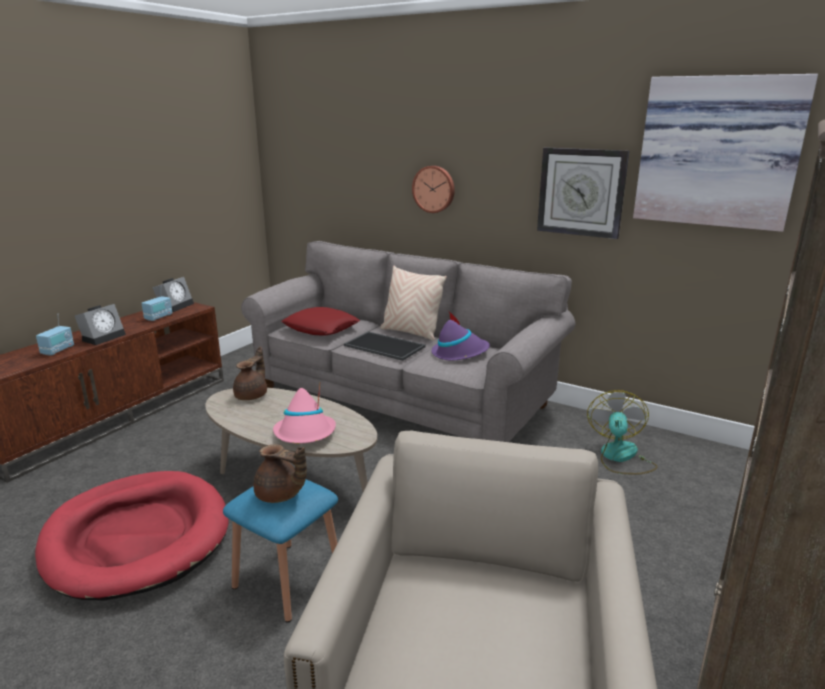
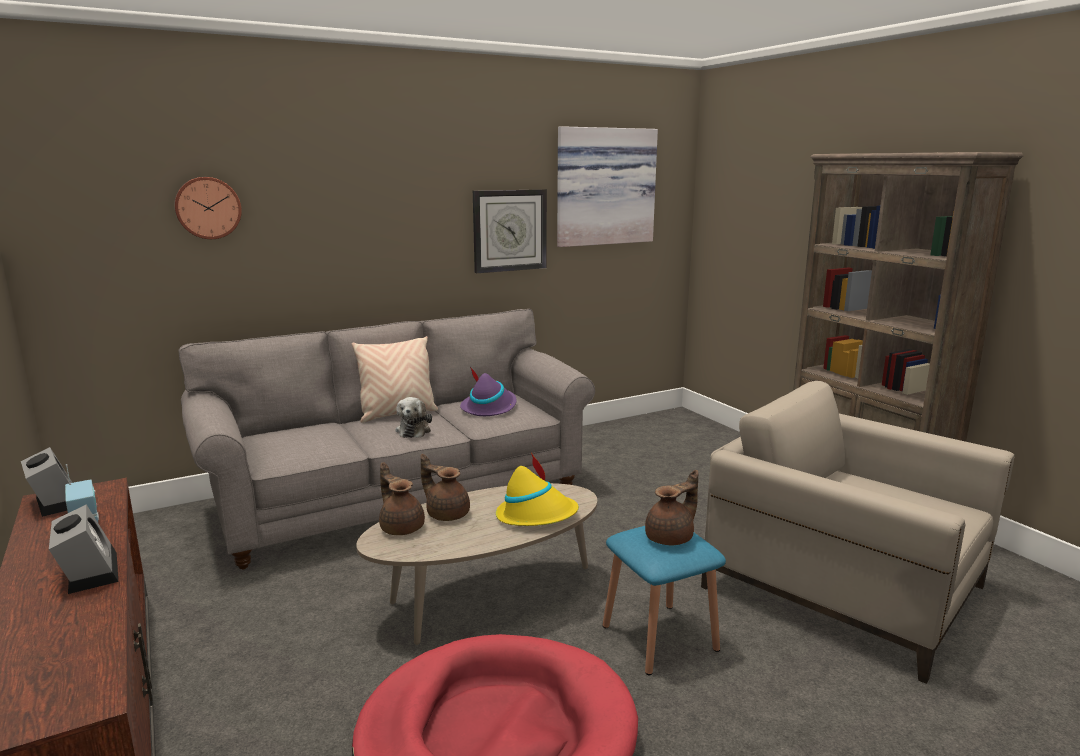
camera: 60 degrees left, 5 degrees down
(58, 350) = (75, 620): radio -> none
(283, 402) = (446, 513): none -> brown teapot
(305, 434) = (536, 515): pink hat -> yellow hat
(321, 328) = (310, 444): red pillow -> none
(385, 346) = (414, 430): tray -> plush toy
(434, 189) = (350, 247): wall clock -> wall clock (208, 208)
(620, 457) = (615, 449): fan -> none

